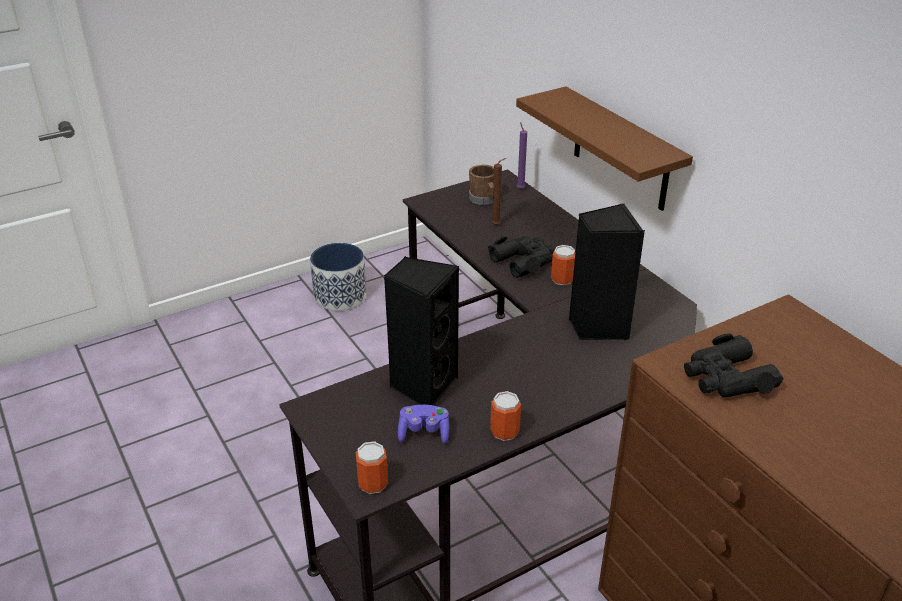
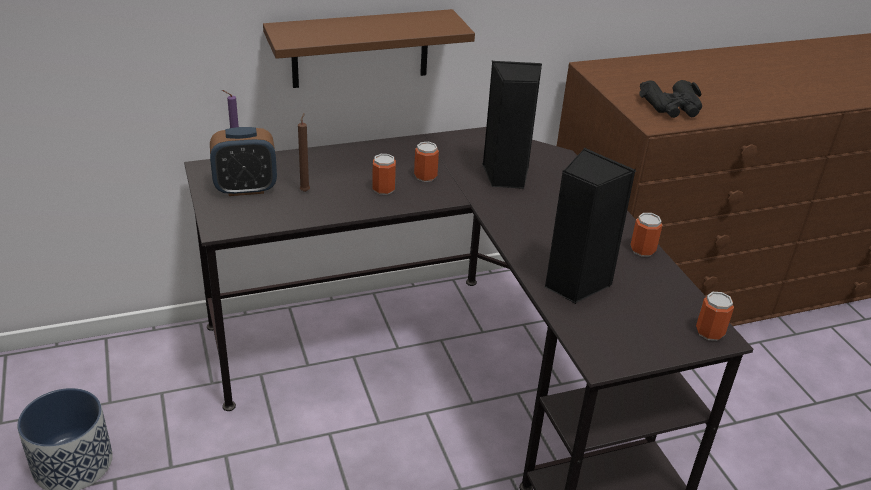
camera: 80 degrees left, 0 degrees up
(424, 433) = (642, 293): purple game controller -> none
(484, 200) = (245, 188): brown mug -> alarm clock
(524, 261) = (383, 189): black binoculars -> can

